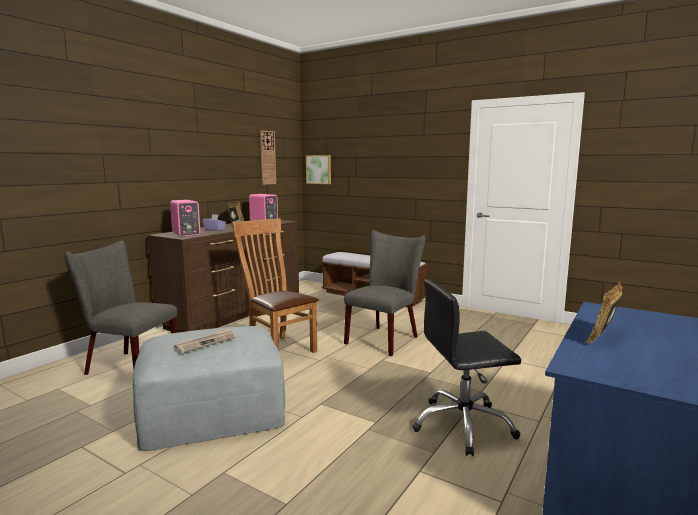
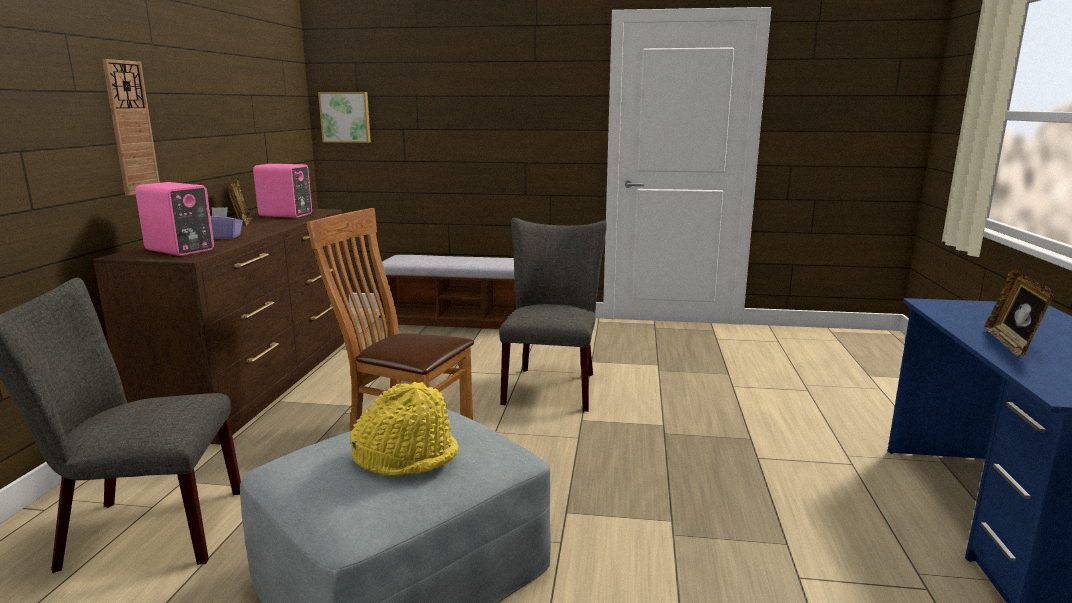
camera: 25 degrees left, 5 degrees up
(206, 342) = (406, 456): newspaper -> yellow hat
(267, 157) = (263, 96): wall clock -> wall clock (131, 128)
(463, 425) = (780, 494): black office chair -> none

